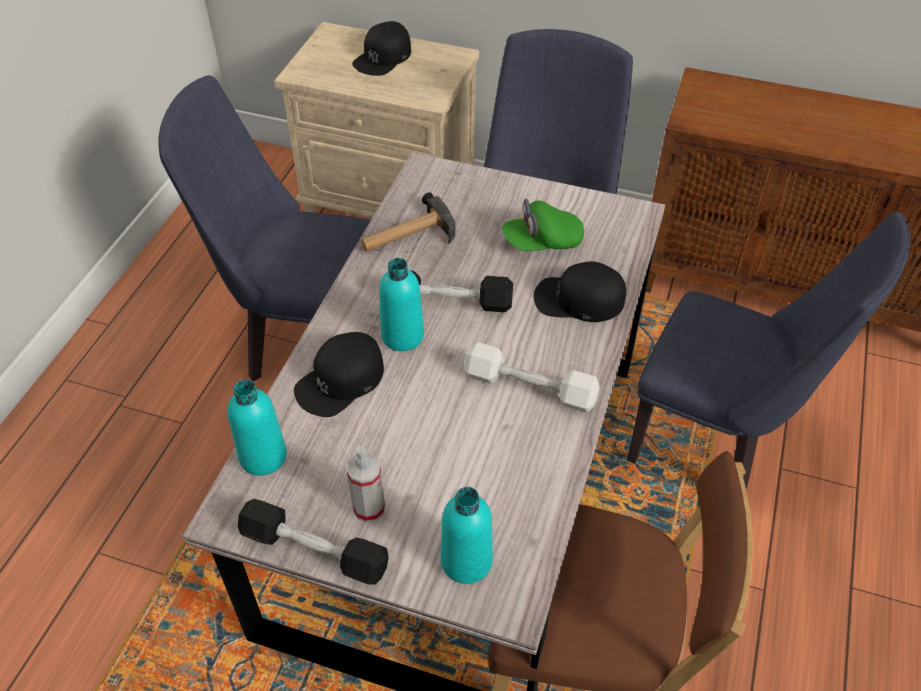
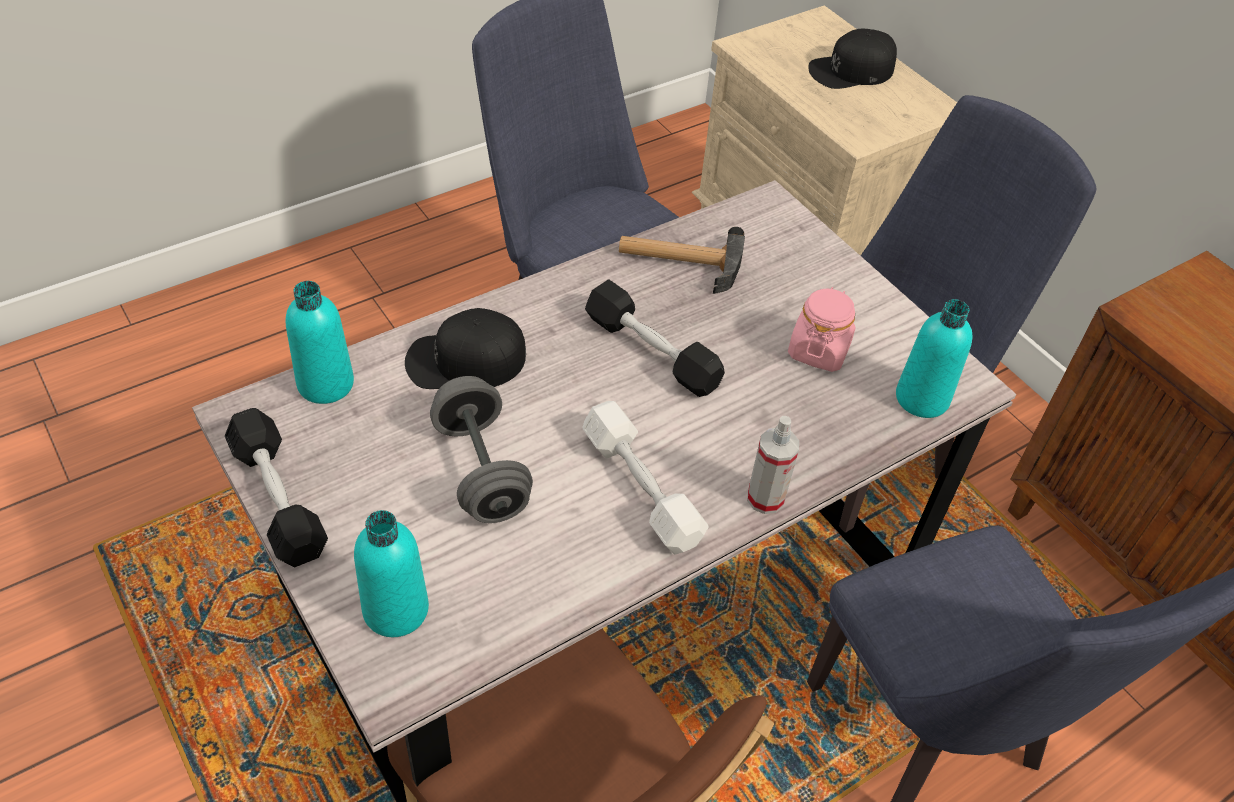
camera: 35 degrees right, 0 degrees up
(369, 508) = (363, 495): spray bottle -> spray bottle (765, 498)
(402, 336) = (568, 355): turquoise bottle -> turquoise bottle (922, 398)
(426, 441) = (481, 470): none -> grey dumbbell
(542, 242) = (818, 350): green cap -> pink jar
(578, 299) = (794, 433): black cap -> none

